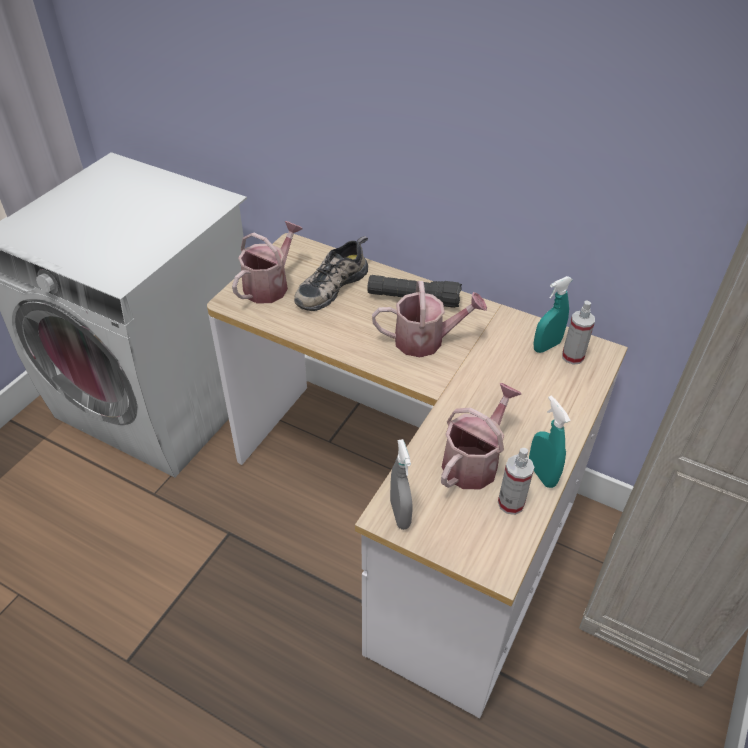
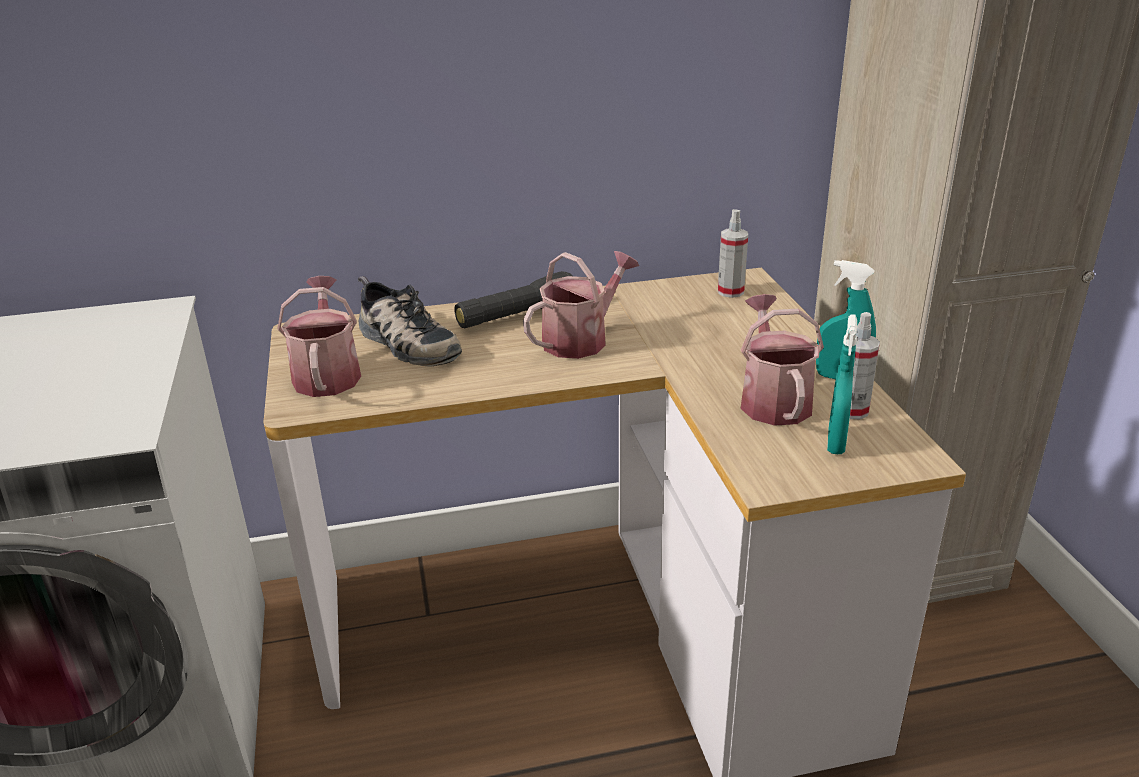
camera: 40 degrees left, 15 degrees down
(330, 285) = (405, 343): shoe -> shoe turned 45 degrees counterclockwise
(400, 514) = (776, 474): grey spray bottle -> none
(546, 346) = (698, 295): turquoise spray bottle -> turquoise spray bottle (836, 443)

